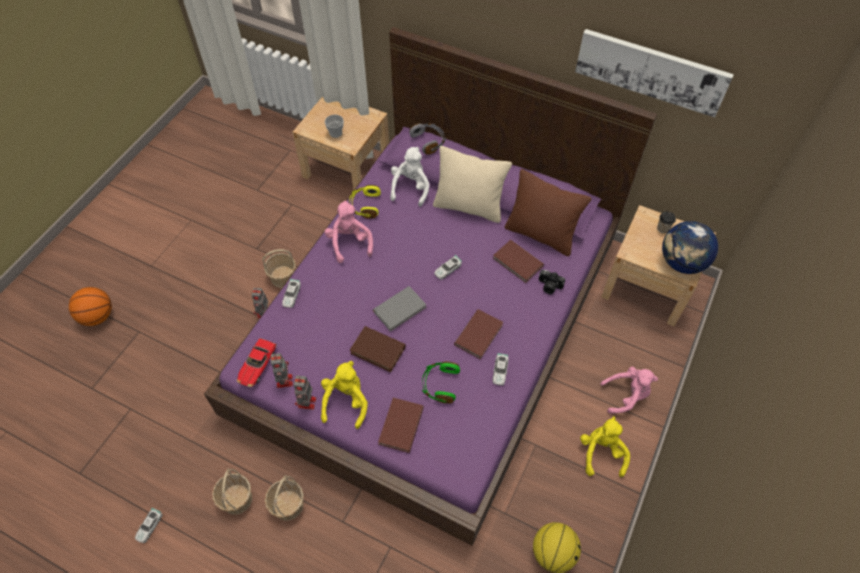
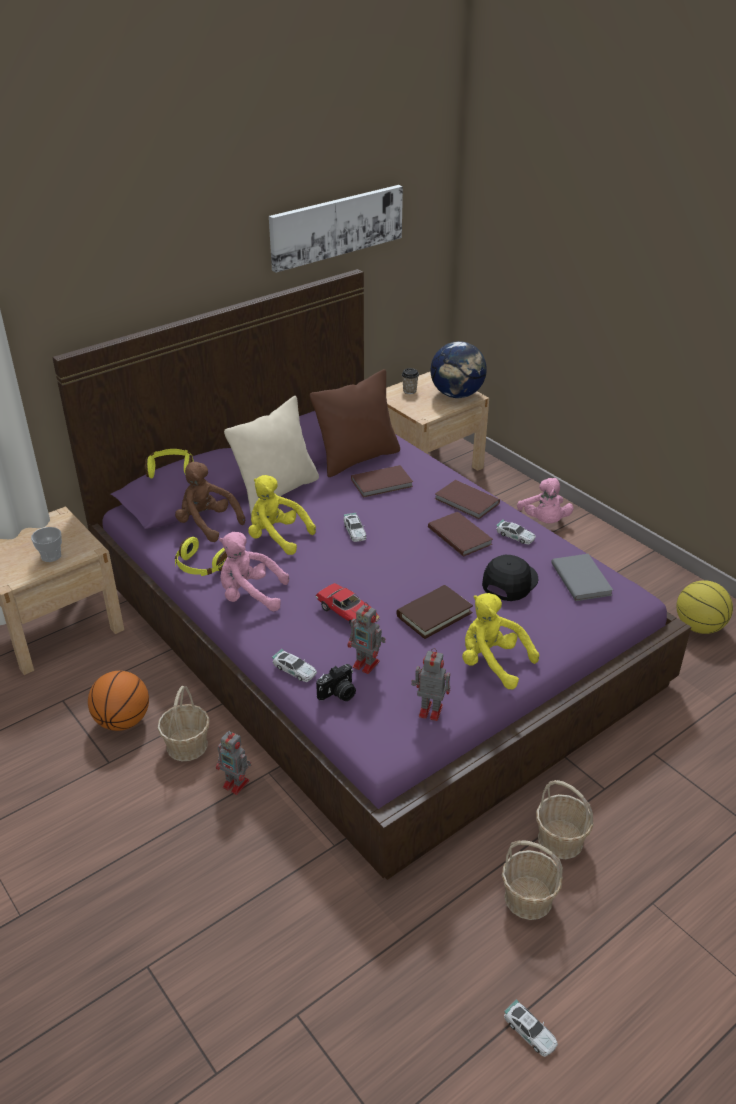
camera: 65 degrees left, 20 degrees down
(97, 316) = (62, 1030): basketball -> basketball (123, 721)
(257, 366) = (391, 730): toy car -> toy car (348, 613)
(307, 403) = (477, 698): toy robot -> toy robot (367, 664)
(399, 426) = (549, 627): brown book -> brown book (466, 502)
(401, 309) = (387, 580): grey book -> grey book (582, 579)
(410, 188) = (207, 524): white plush toy -> brown plush toy
(429, 141) = (171, 470): grey headphones -> yellow headphones
(440, 384) = (509, 582): green headphones -> black cap
(549, 286) = (428, 474): camera -> camera (338, 694)
(601, 452) = (600, 558): yellow plush toy -> yellow plush toy (277, 537)
(626, 395) = (544, 521): pink plush toy -> pink plush toy turned 150 degrees clockwise

